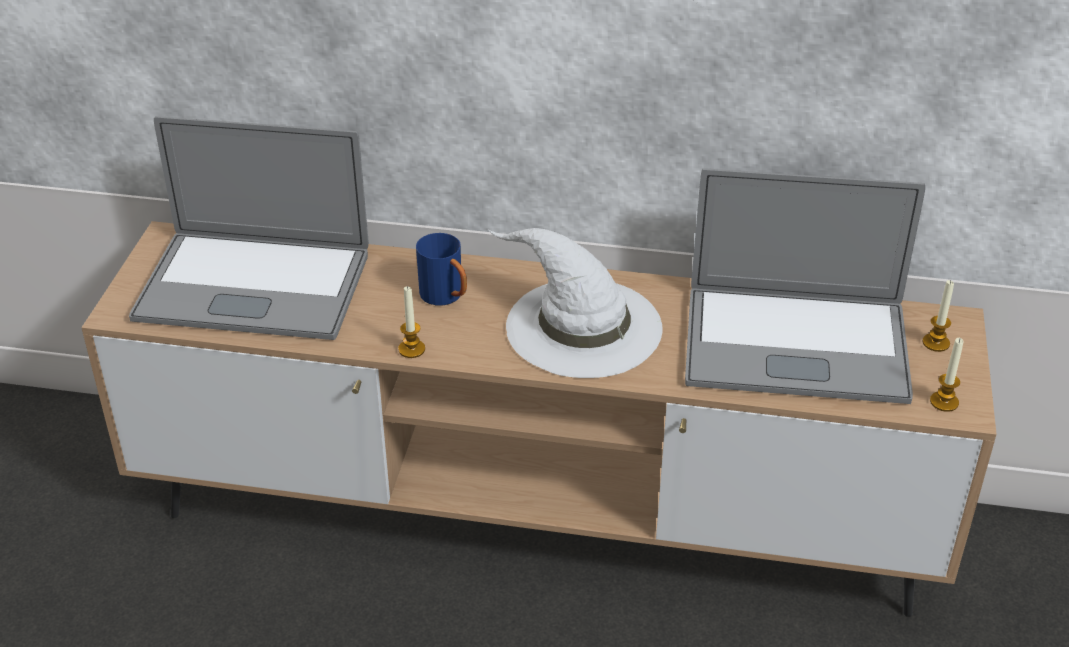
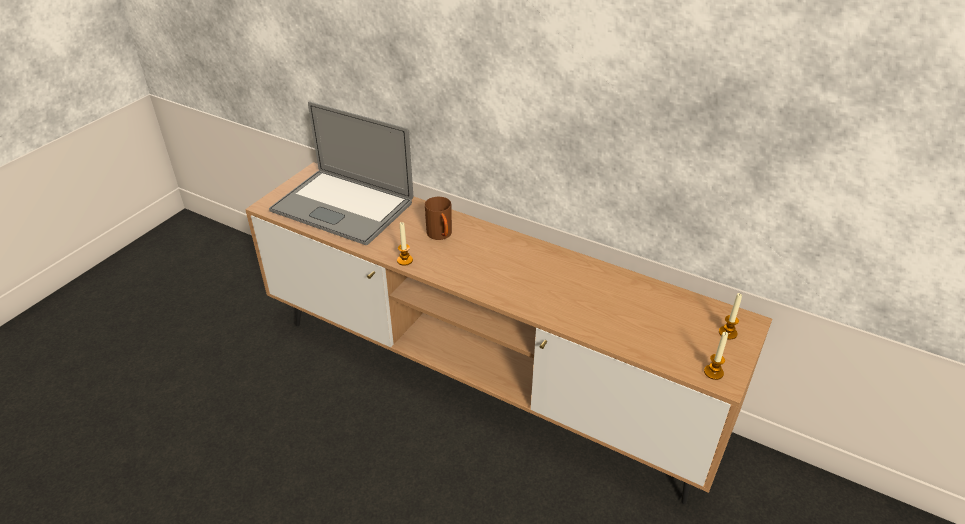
camera: 20 degrees right, 0 degrees up
(446, 297) = (441, 236): blue mug -> brown mug
(581, 326) = (507, 270): white hat -> none
(795, 345) = (633, 312): laptop -> none

